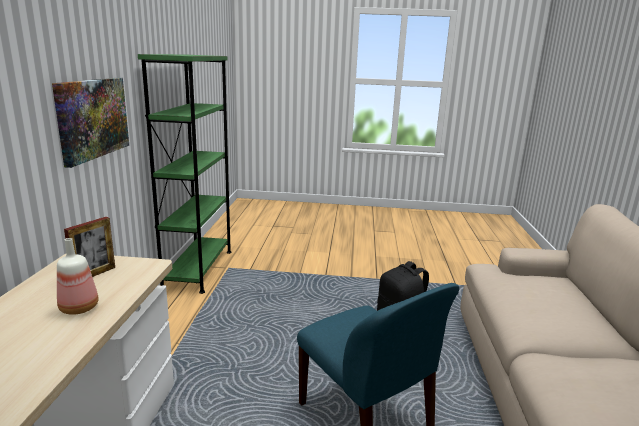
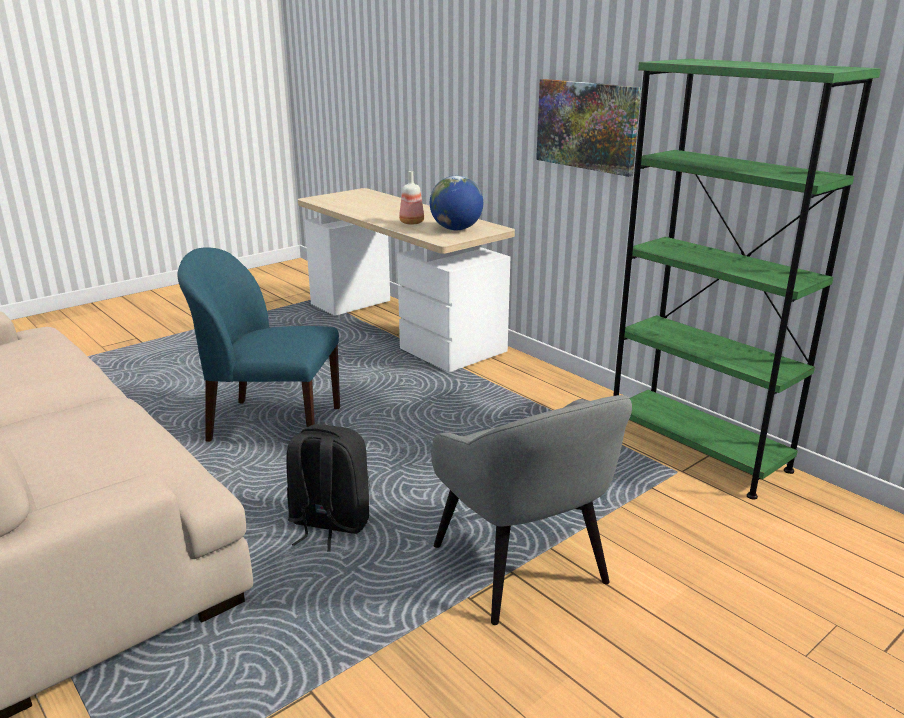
camera: 135 degrees right, 5 degrees up
(94, 274) = (456, 229): picture frame -> globe
(345, 276) = (521, 567): none -> grey armchair

